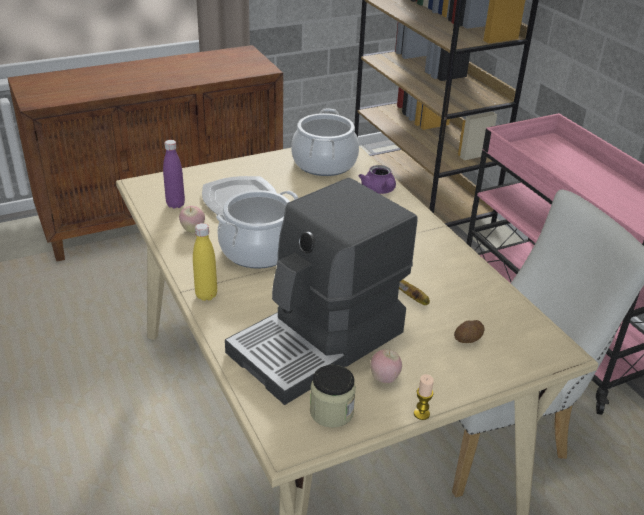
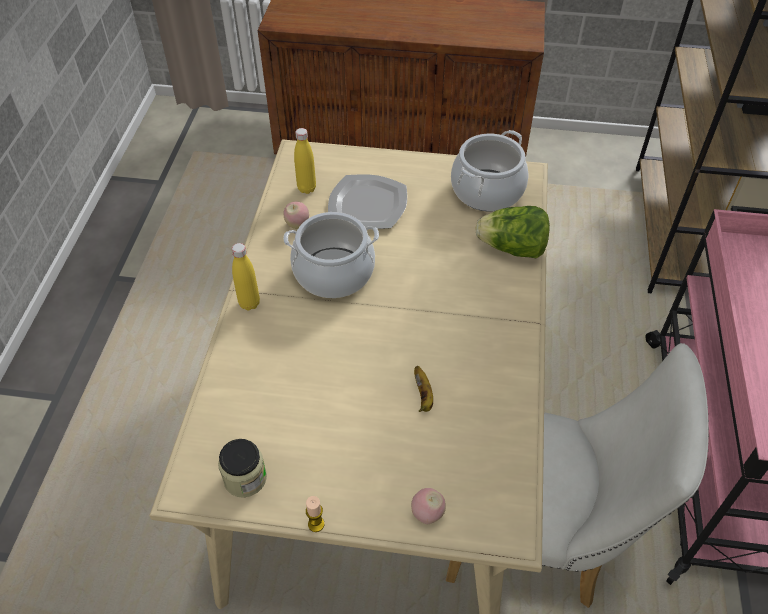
camera: 35 degrees right, 15 degrees up
(175, 204) = (306, 188): purple bottle -> yellow bottle
(319, 343) = (297, 402): coffee machine -> none
(379, 191) = (512, 249): purple teapot -> lettuce
(384, 379) = (318, 470): apple -> apple (427, 514)
(468, 339) = (433, 470): potato -> none

